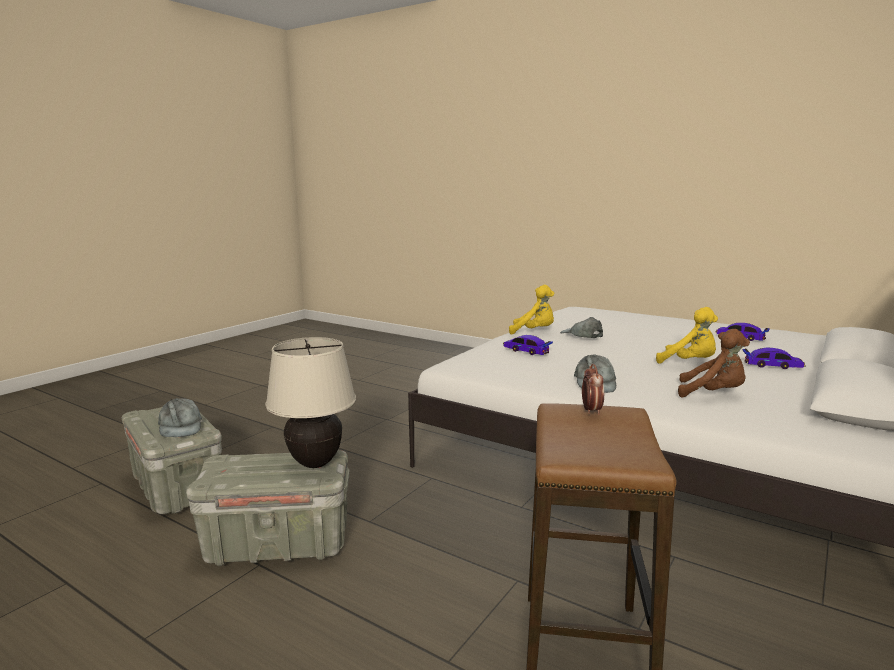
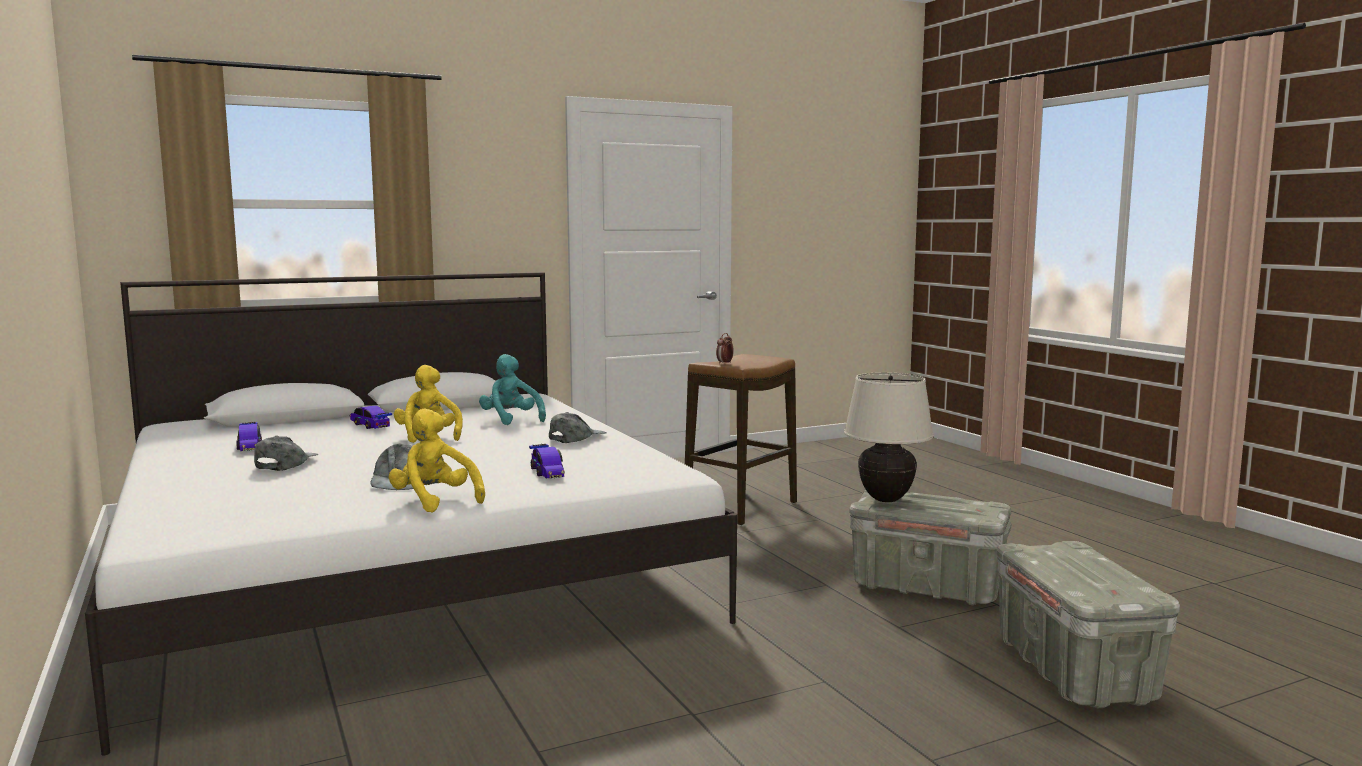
camera: 150 degrees left, 5 degrees down
(180, 426) = (1058, 558): grey cap -> grey cap (285, 463)
(713, 394) = (511, 420): brown plush toy -> turquoise plush toy

